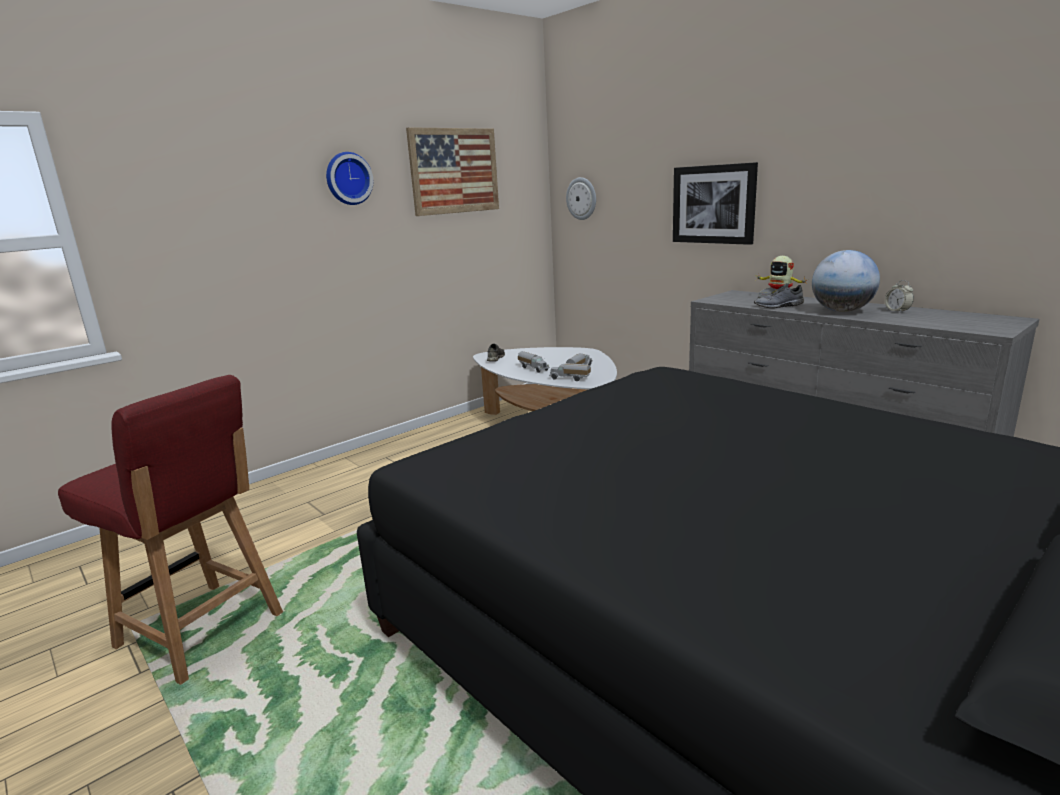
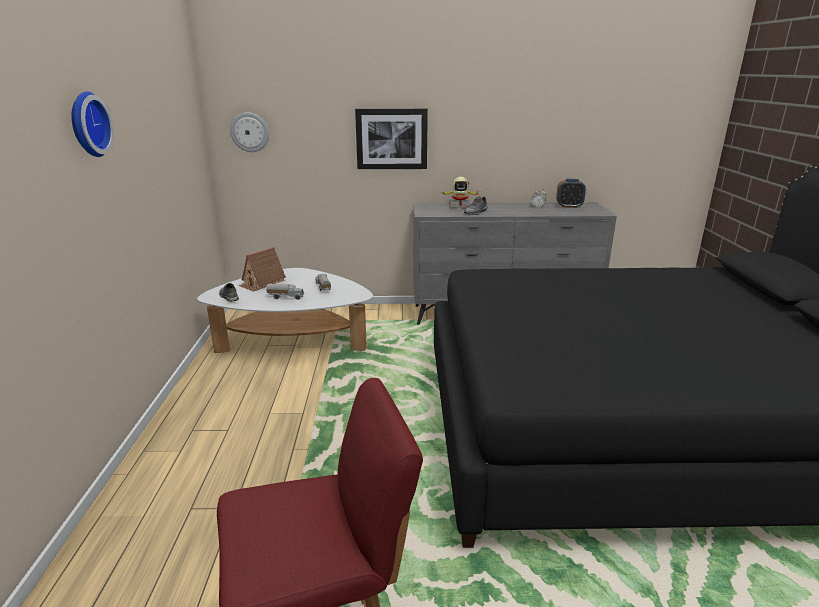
camera: 50 degrees left, 5 degrees up
(454, 171) = (154, 108): picture -> none
(540, 354) = (262, 283): none -> toy house
(570, 379) = (335, 297): toy truck -> none
(841, 311) = (515, 211): globe -> none
(957, 316) = (569, 206): none -> alarm clock

